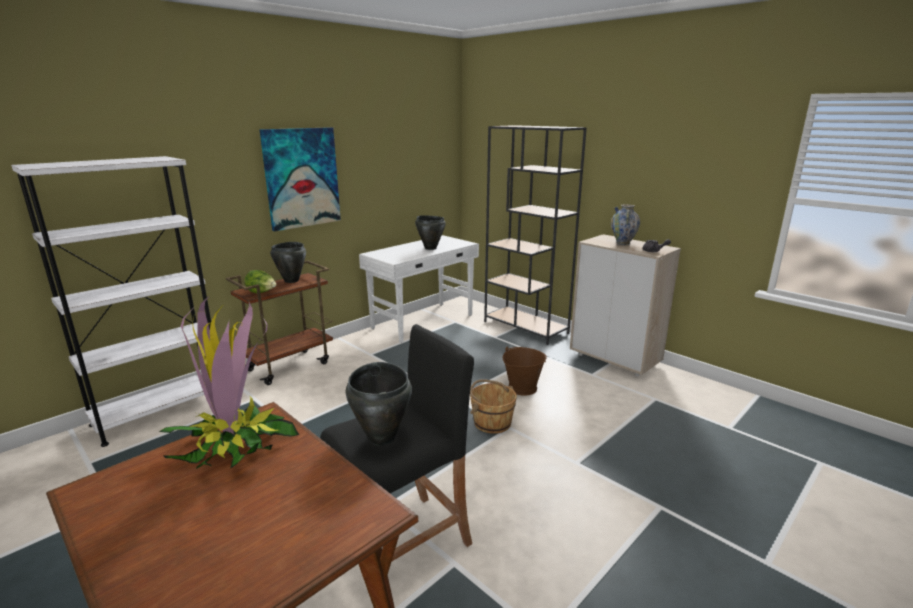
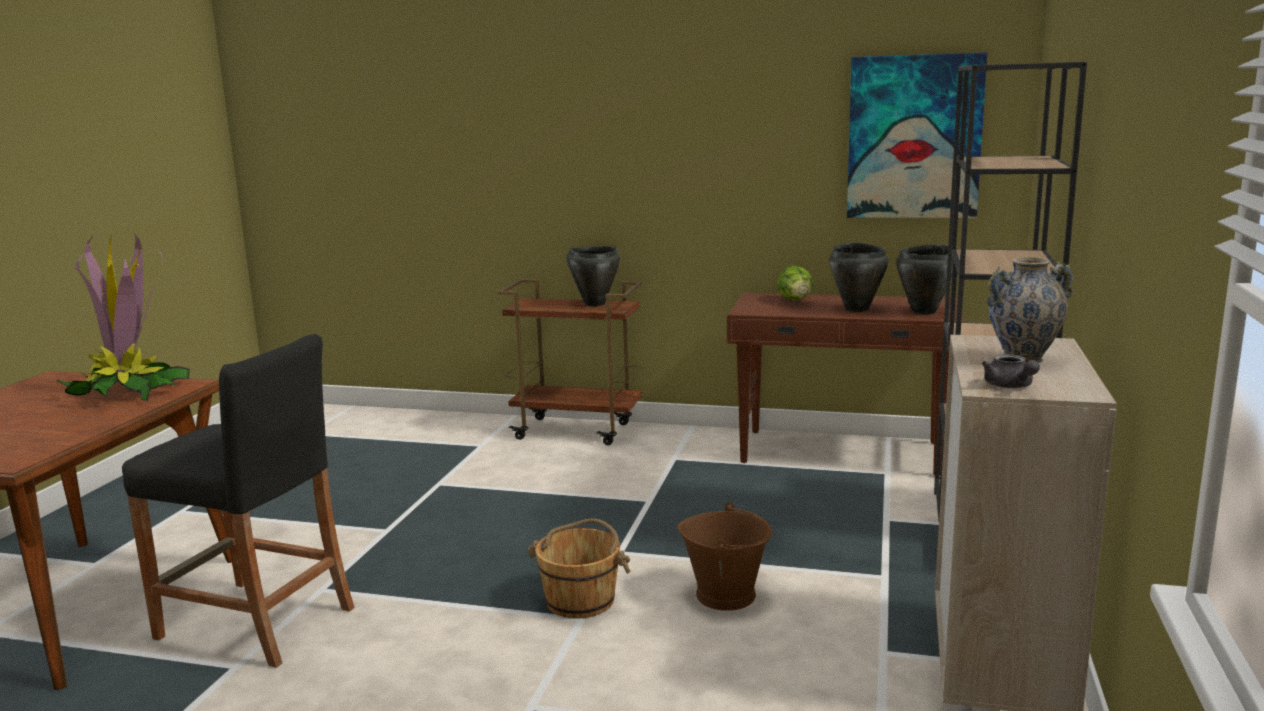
camera: 60 degrees right, 5 degrees down
(160, 412) = (412, 421): white bookcase -> none
(262, 293) = (533, 307): lettuce -> lettuce (796, 301)
(302, 178) = (650, 153): picture -> picture (914, 137)
(382, 437) = (197, 445): black cooking pot -> black cooking pot (924, 311)
(423, 321) = (841, 452): white console table -> brown console table

